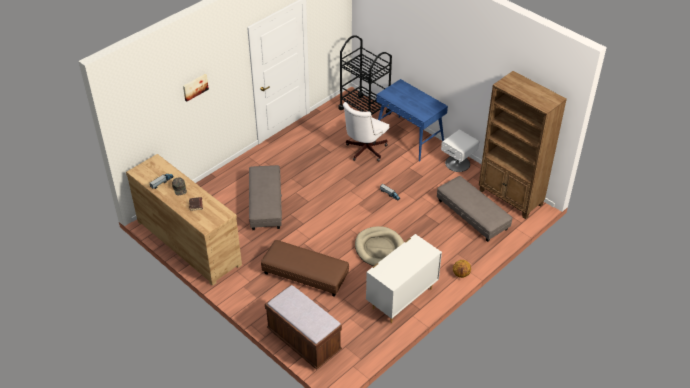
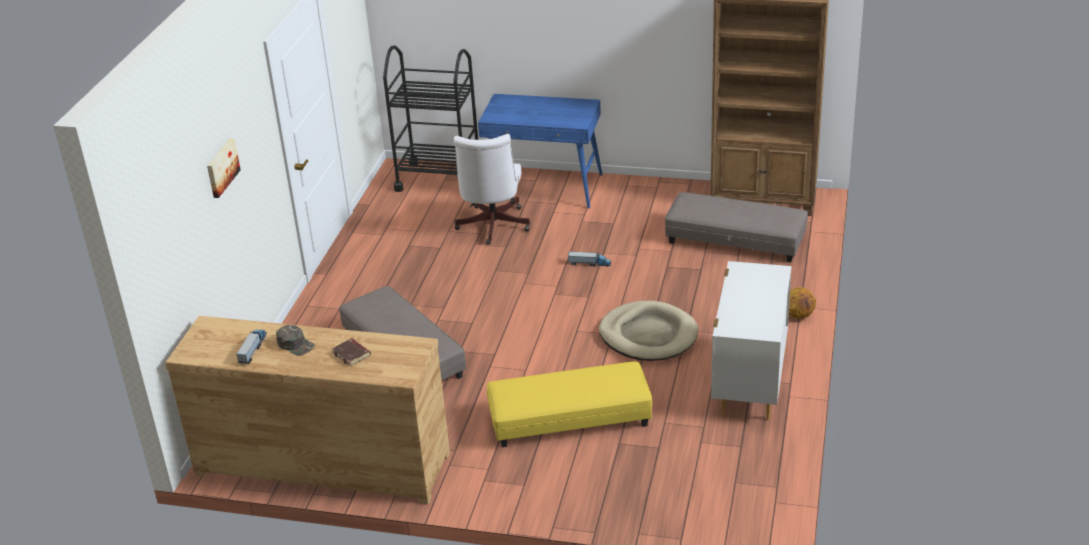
camera: 30 degrees left, 10 degrees down
(304, 341) = (663, 507): brown bench -> none
(305, 274) = (569, 419): brown ottoman -> yellow ottoman
(458, 163) = (647, 189): white nightstand -> none

